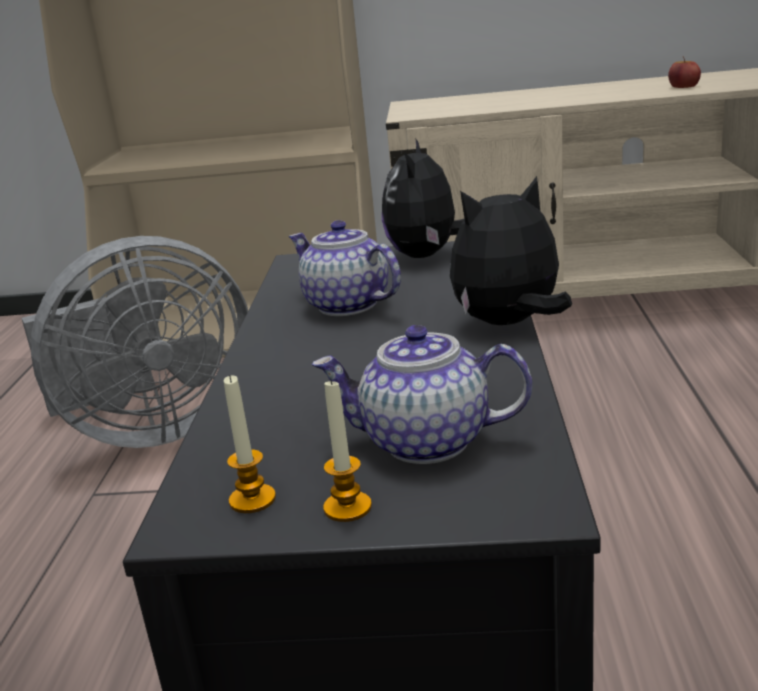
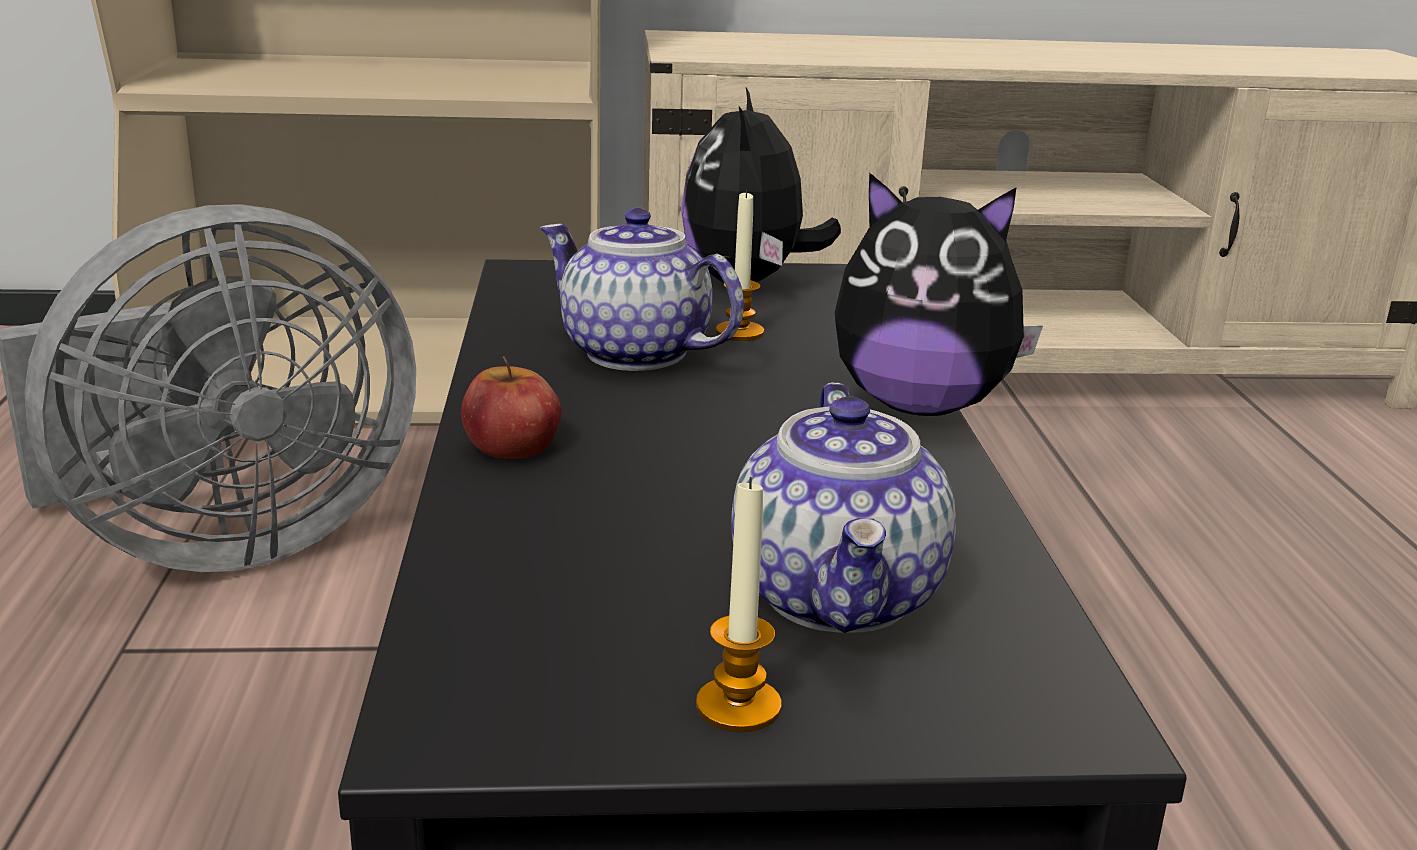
camera: 10 degrees left, 0 degrees up
(252, 500) = (560, 685): candle -> candle (739, 332)
(425, 442) = (840, 597): teapot -> teapot turned 90 degrees counterclockwise
(509, 324) = (921, 405): plush toy -> plush toy turned 135 degrees counterclockwise
(683, 86) = (1109, 59): apple -> apple (511, 445)

